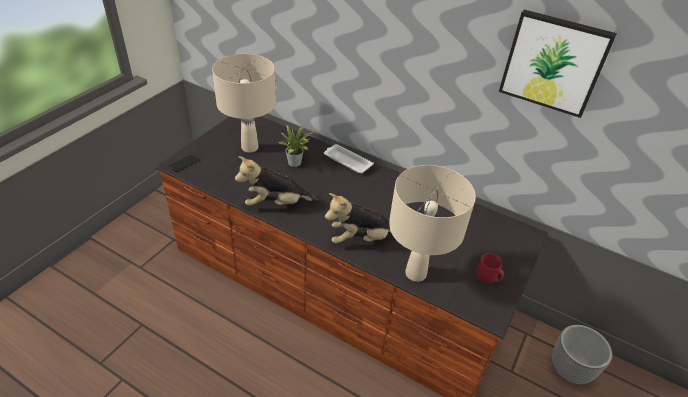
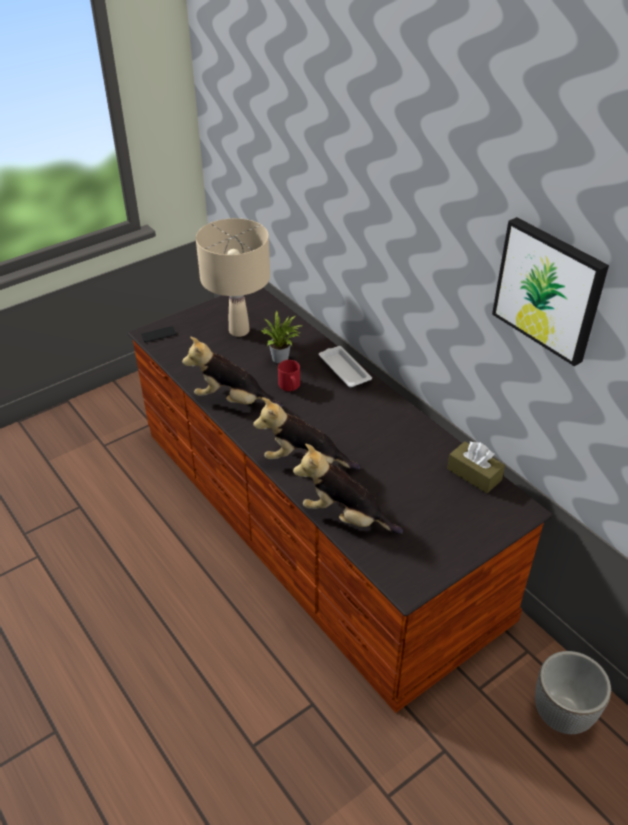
camera: 25 degrees right, 0 degrees up
(416, 273) = (345, 517): beige table lamp -> plush toy
(482, 217) = (474, 474): none -> brown tissue box
(488, 277) = (432, 545): red mug -> red mug (290, 386)

